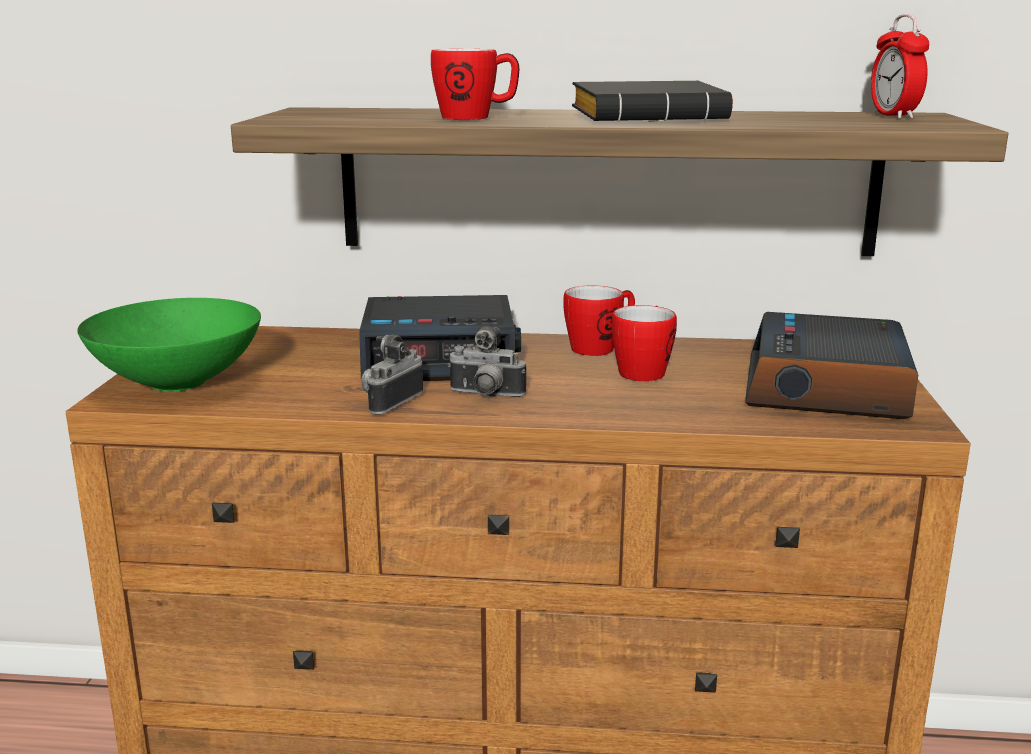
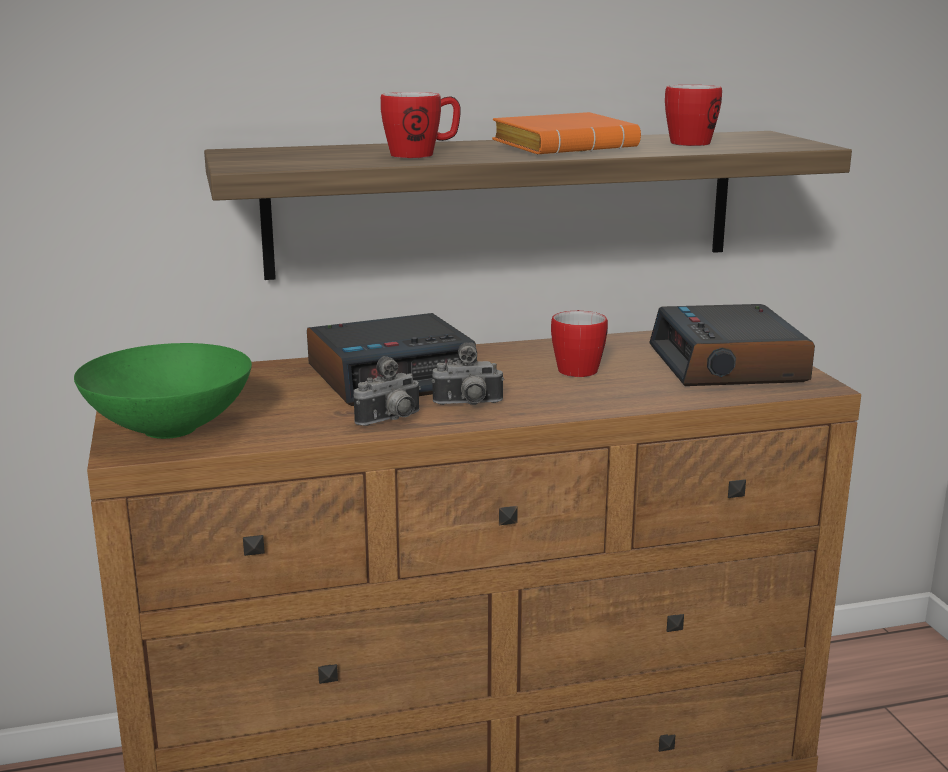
camera: 20 degrees left, 0 degrees up
(389, 402) = (391, 420): camera -> camera turned 135 degrees counterclockwise
(600, 348) = (521, 353): mug -> mug (695, 142)
(651, 117) = (566, 147): black book -> orange book
(893, 116) = (745, 137): alarm clock -> none

